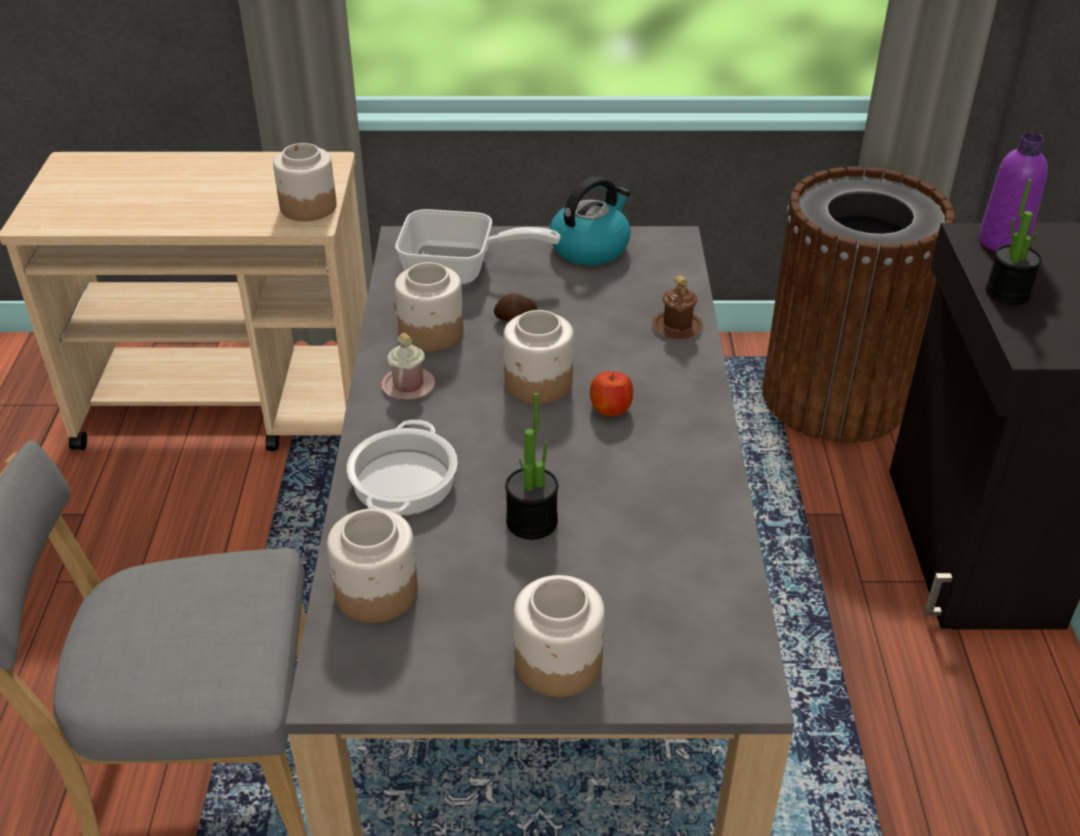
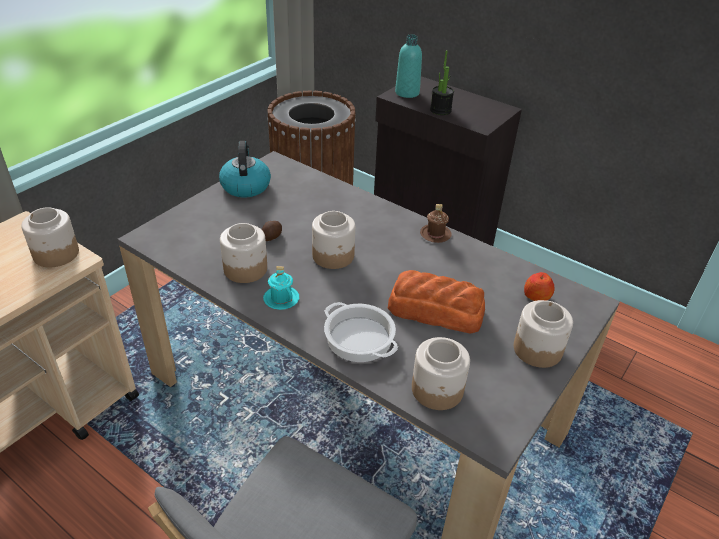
camera: 55 degrees left, 0 degrees up
(408, 385) = (281, 299): pink mug -> turquoise mug
(460, 270) = (203, 233): frying pan -> none
(532, 522) = (434, 310): potted plant -> bread
(610, 408) = (378, 245): apple -> apple (536, 296)
(677, 327) = (342, 196): brown mug -> brown mug (435, 234)
(1003, 241) = (407, 93): purple bottle -> turquoise bottle

